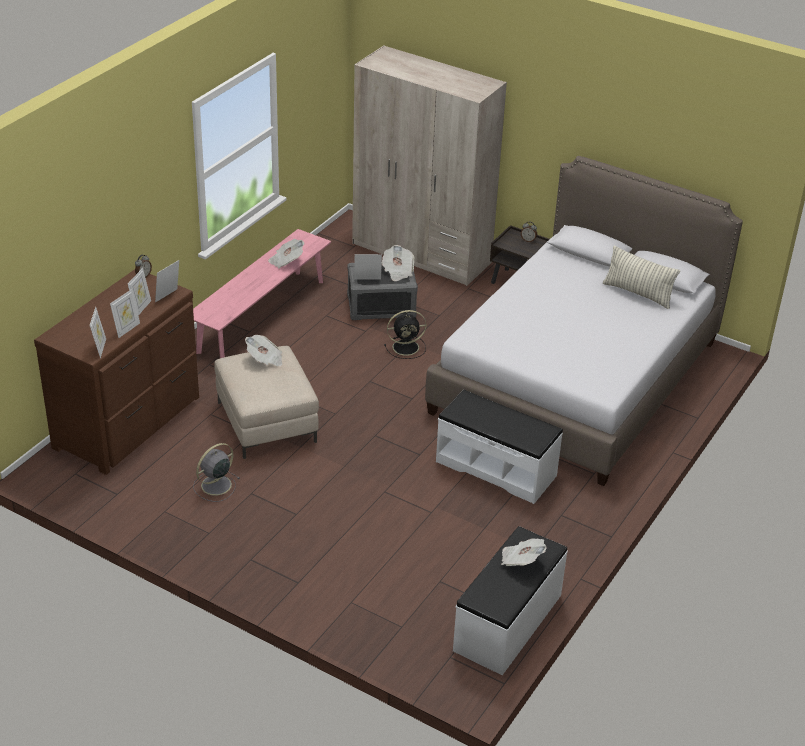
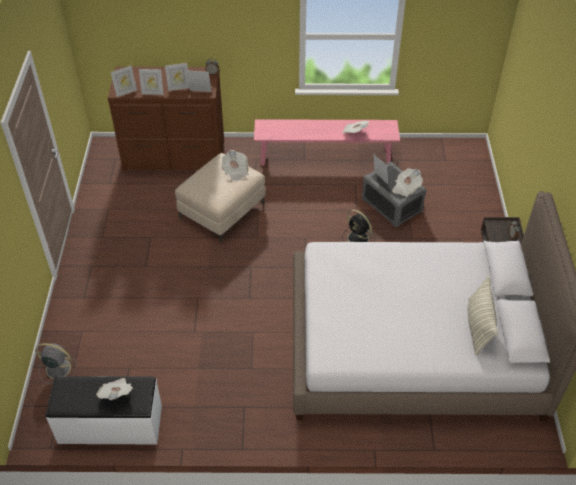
camera: 60 degrees right, 10 degrees up
(215, 486) = (145, 218): grey fan -> grey fan (57, 368)
(421, 253) = (474, 196): beige wardrobe -> none
(496, 468) = (267, 346): white bench -> none

